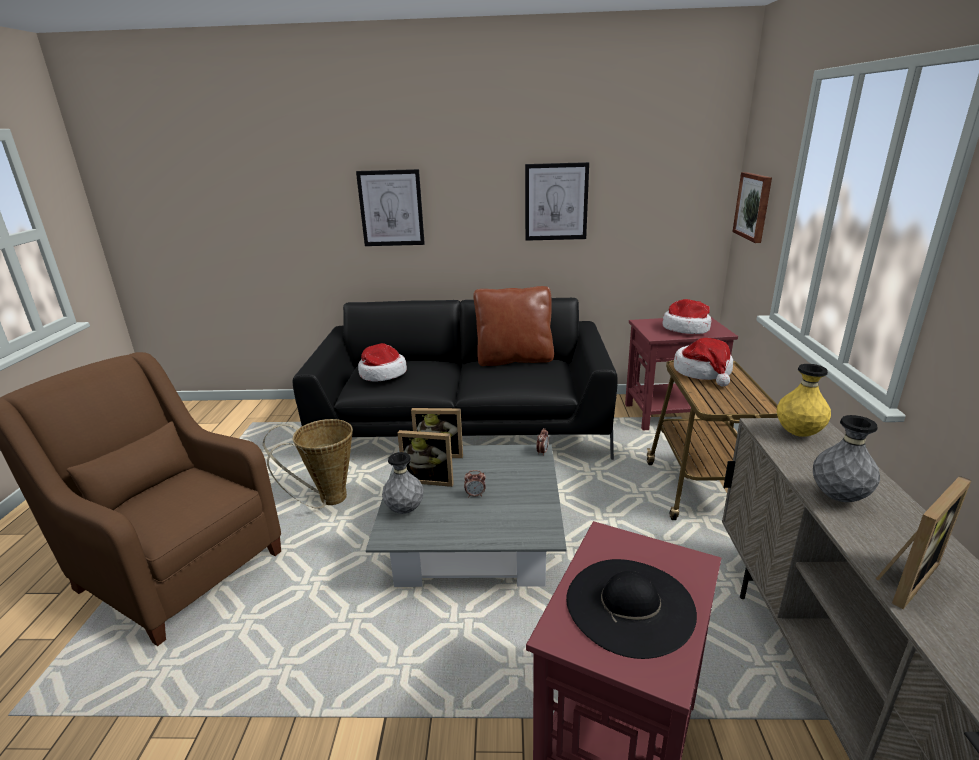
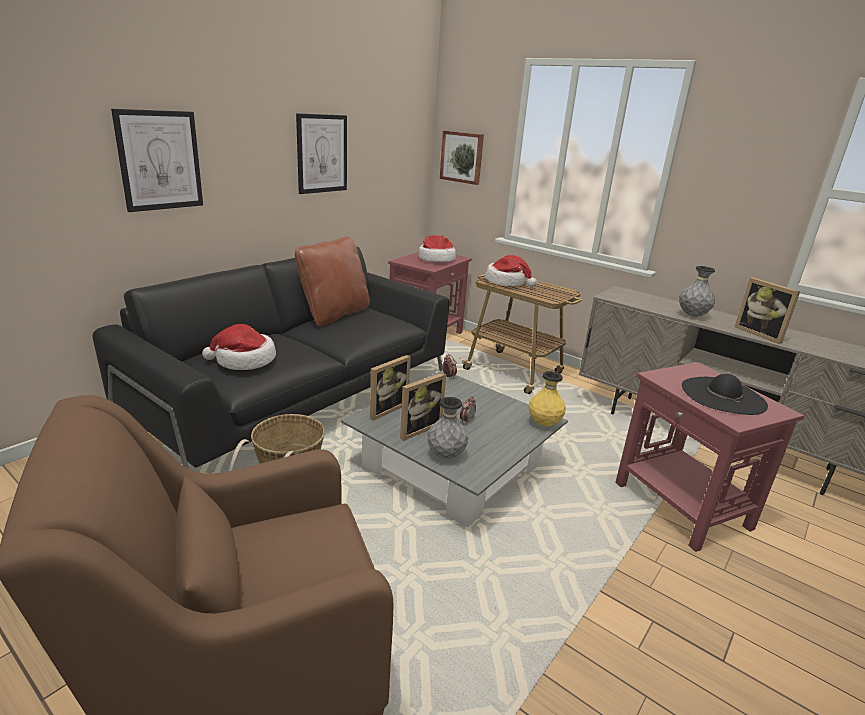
camera: 55 degrees left, 0 degrees up
(798, 434) = (626, 295): yellow vase -> yellow vase (544, 424)
(903, 577) = (760, 334): picture frame -> picture frame turned 150 degrees clockwise

